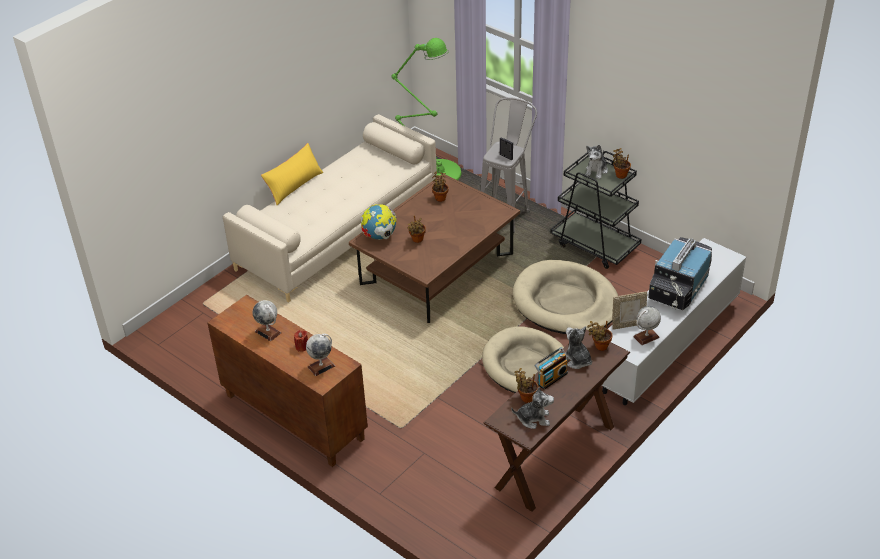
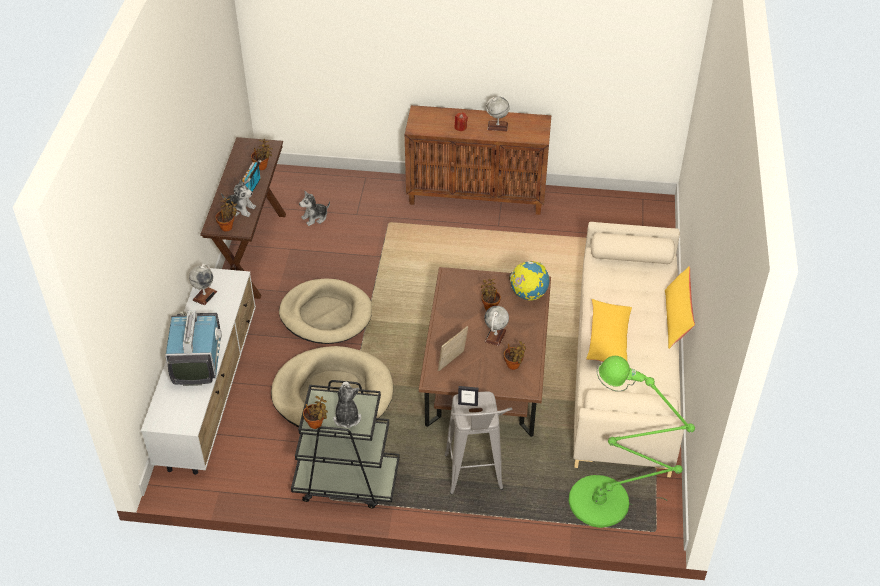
camera: 145 degrees right, 5 degrees up
(321, 366) = (431, 121): globe -> globe (495, 336)
(355, 193) = (608, 339): none -> yellow pillow
(533, 419) = (247, 155): plush toy -> plush toy (315, 217)
(628, 325) = (227, 300): picture frame -> picture frame (452, 362)

